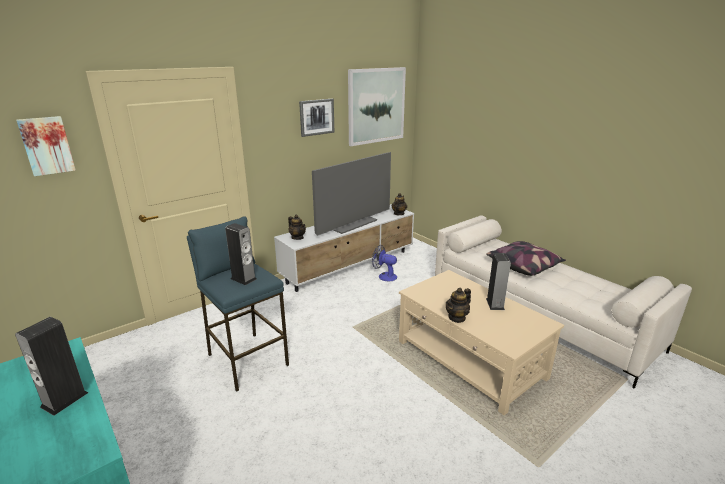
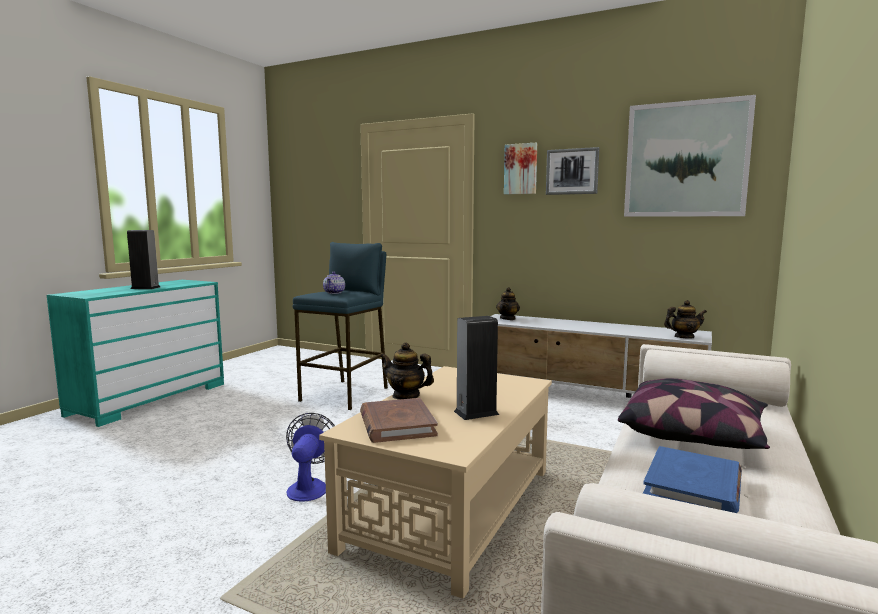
camera: 65 degrees right, 15 degrees down
(47, 145) = (331, 180): picture -> picture (521, 169)
(243, 279) = (334, 292): speaker -> teapot
(352, 223) = (593, 327): television -> none
(384, 276) = (598, 416): fan -> fan (309, 486)
(506, 331) = (397, 424): none -> brown book
(574, 285) = (693, 486): none -> blue book

